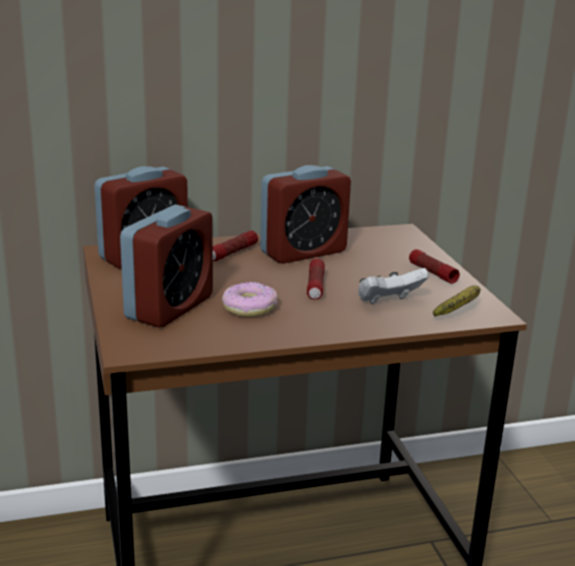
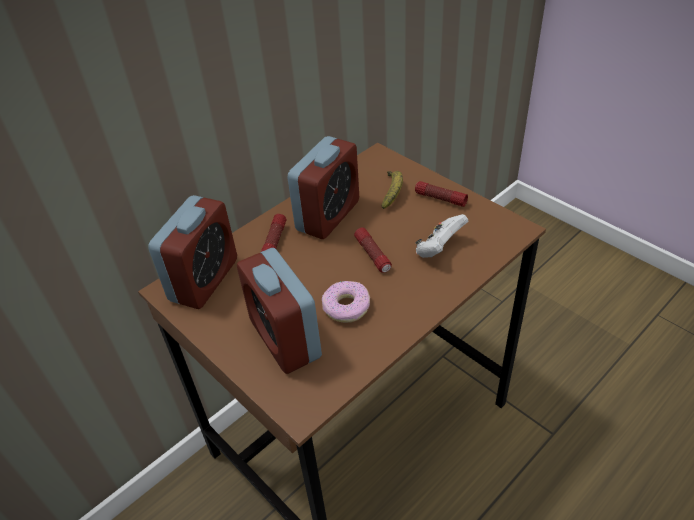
camera: 25 degrees left, 20 degrees up
(169, 307) = (285, 338): alarm clock -> alarm clock turned 150 degrees clockwise
(460, 309) = (493, 234): banana -> banana (392, 193)

